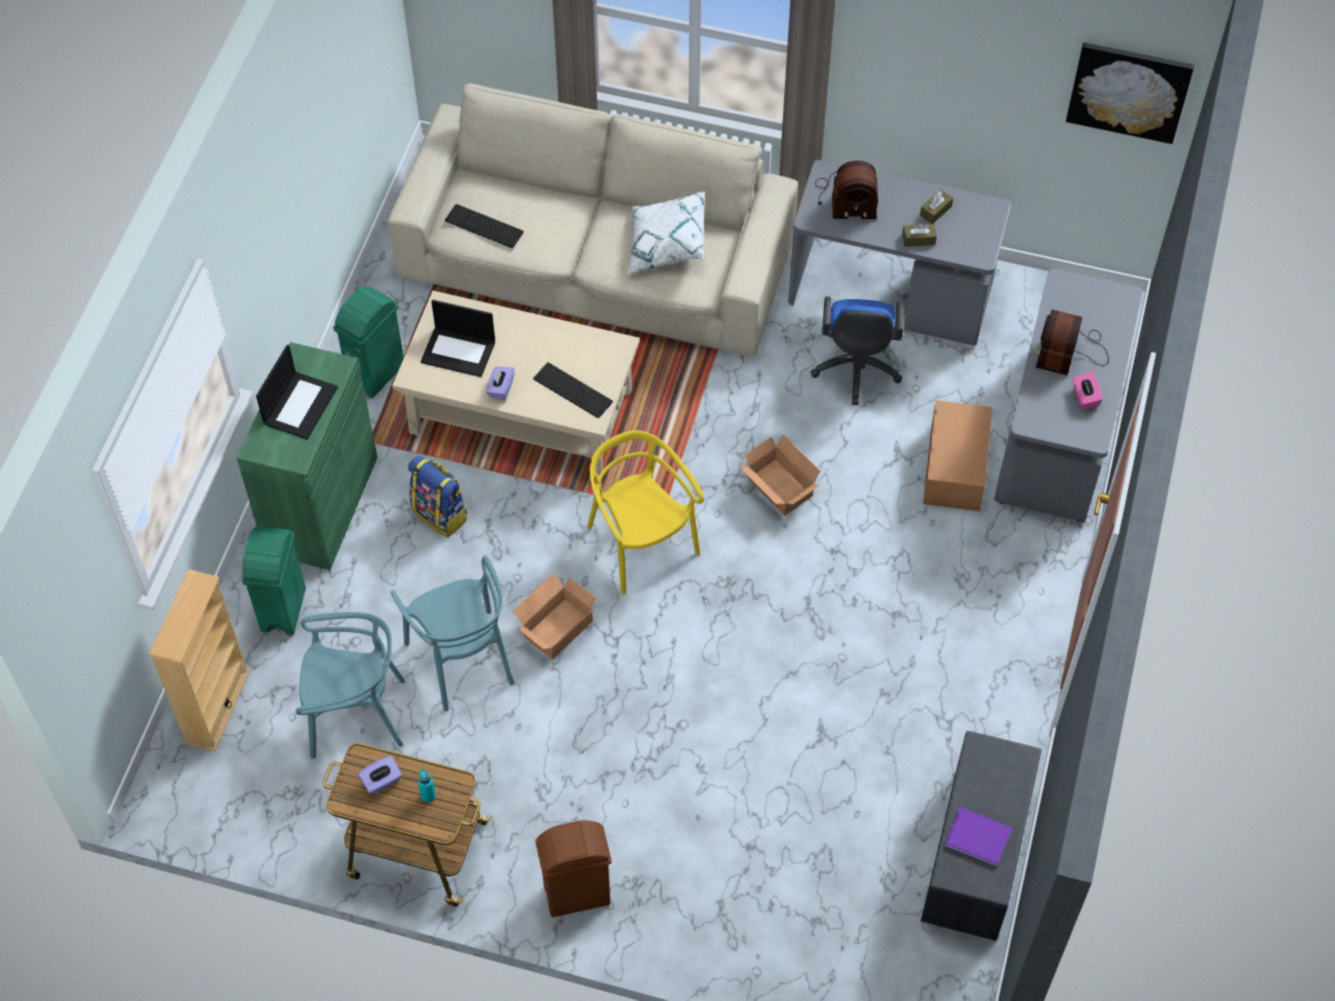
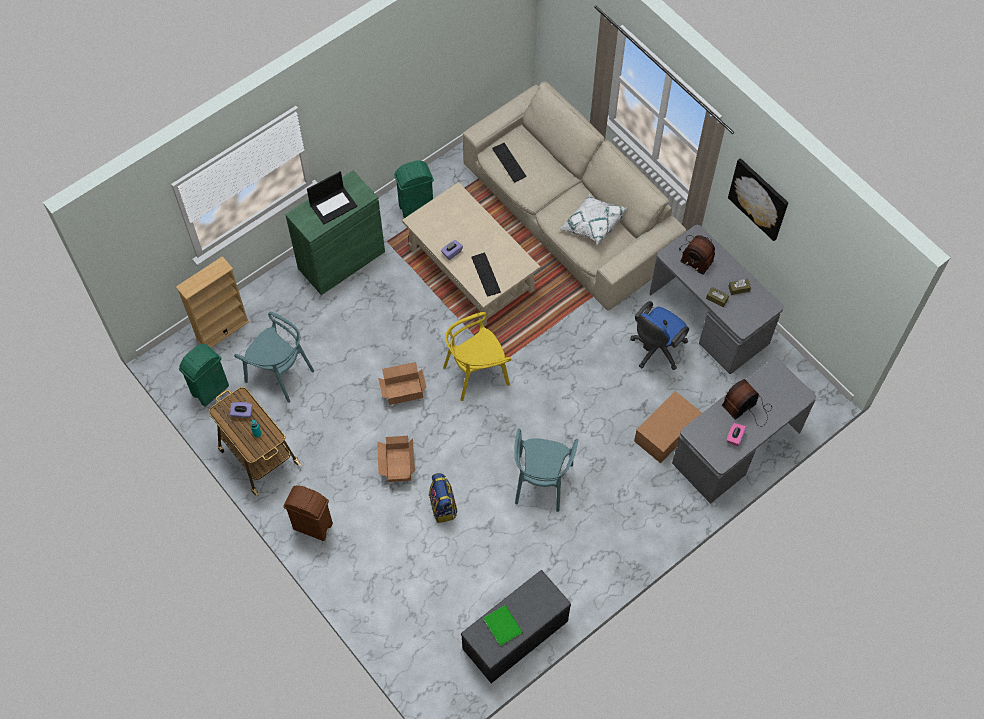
camera: 35 degrees right, 5 degrees up
(282, 610) = (285, 301): green trash can -> green trash can (210, 390)
(441, 514) = (393, 299): backpack -> backpack (443, 506)
(459, 351) = (447, 221): laptop -> none
(462, 660) = (347, 378): turquoise chair -> turquoise chair (541, 482)
(640, 543) = (476, 373): yellow chair -> yellow chair turned 120 degrees counterclockwise
(779, 490) = (566, 388): cardboard box -> cardboard box (397, 466)
(976, 835) = (503, 624): purple book -> green book
(1129, 91) = (859, 284): picture -> picture (759, 198)

